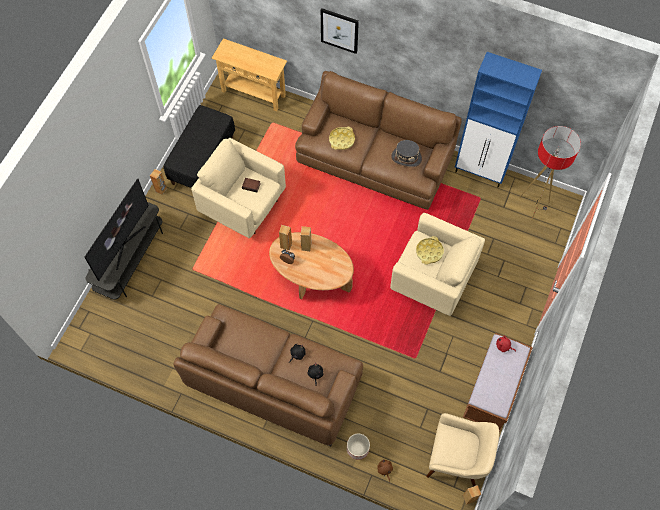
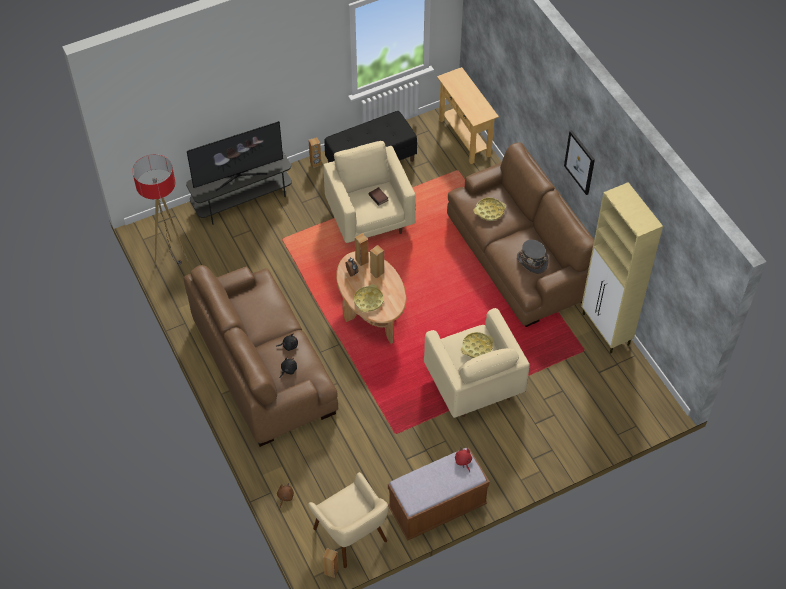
camera: 40 degrees right, 10 degrees down
(321, 273) = (368, 300): none -> yellow tray
(339, 30) = (538, 103): picture -> picture (580, 162)
(357, 449) = (279, 465): planter -> none
(480, 172) = (606, 330): blue cabinet -> beige cabinet
(533, 207) = (627, 391): floor lamp -> floor lamp (171, 255)

